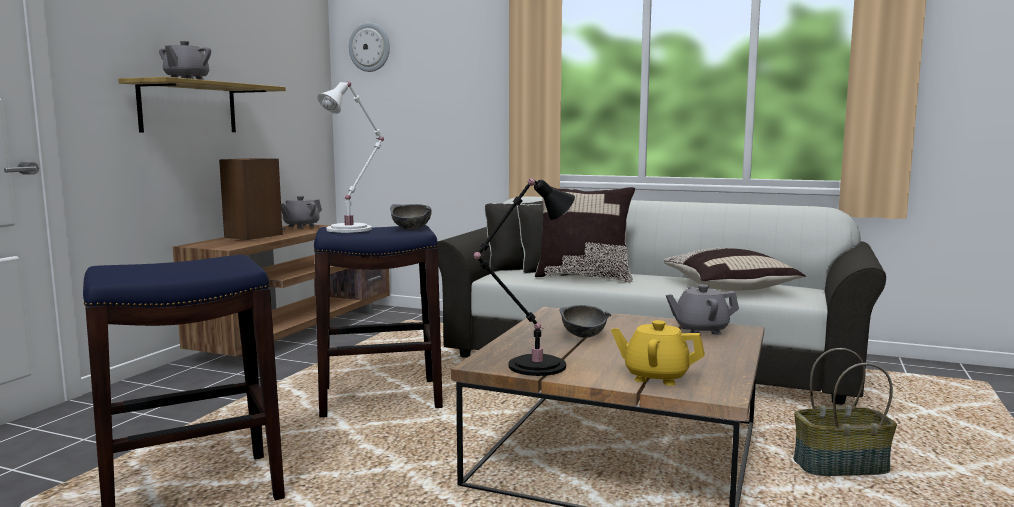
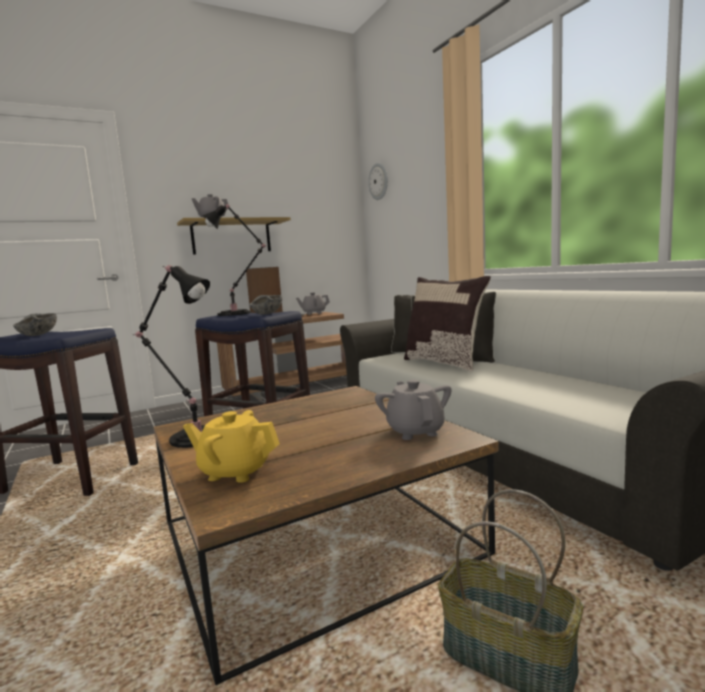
camera: 40 degrees right, 0 degrees up
(352, 229) = (237, 313): white table lamp -> black table lamp
(584, 335) = (306, 417): grey bowl -> grey bowl (37, 335)
(656, 377) = (235, 472): yellow teapot -> yellow teapot turned 45 degrees counterclockwise
(700, 330) = (415, 431): grey teapot -> grey teapot turned 45 degrees clockwise
(729, 288) = (559, 388): pillow -> none

